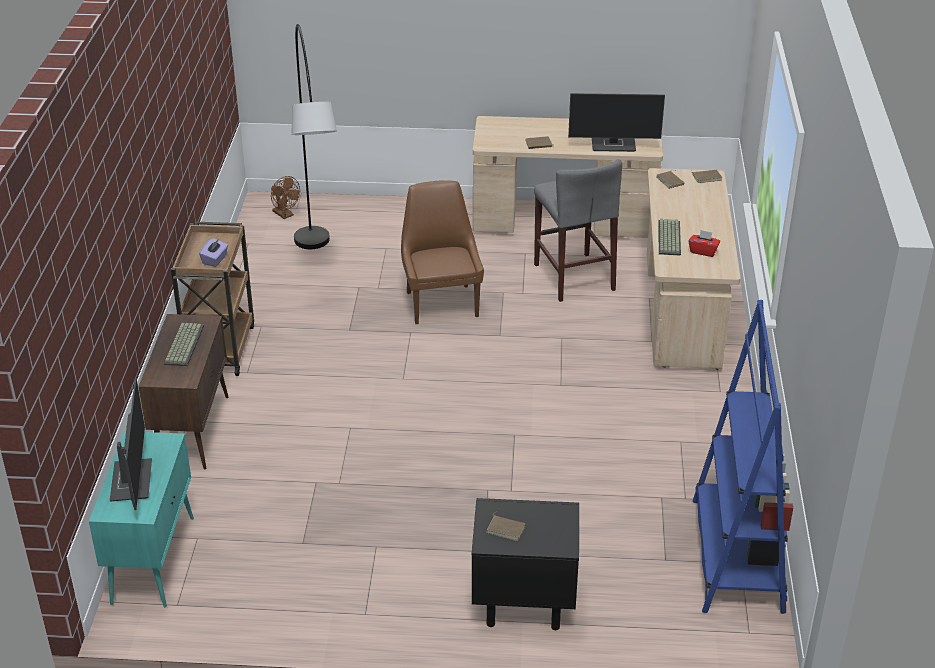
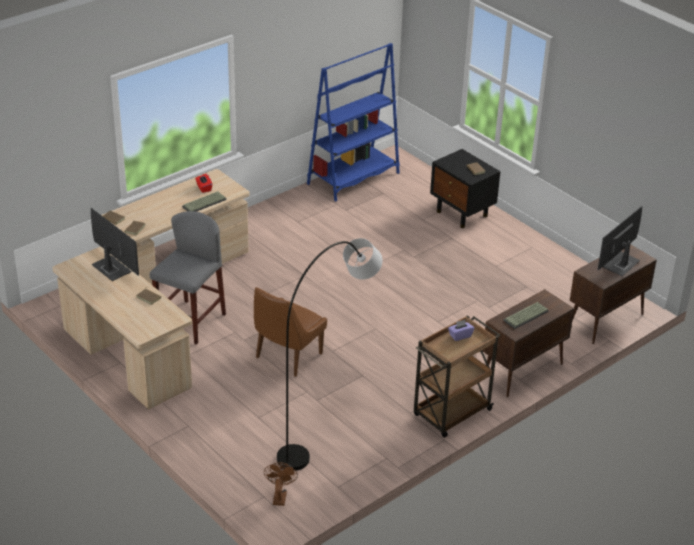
camera: 135 degrees left, 0 degrees up
(153, 559) = (605, 321): turquoise cabinet -> brown cabinet

